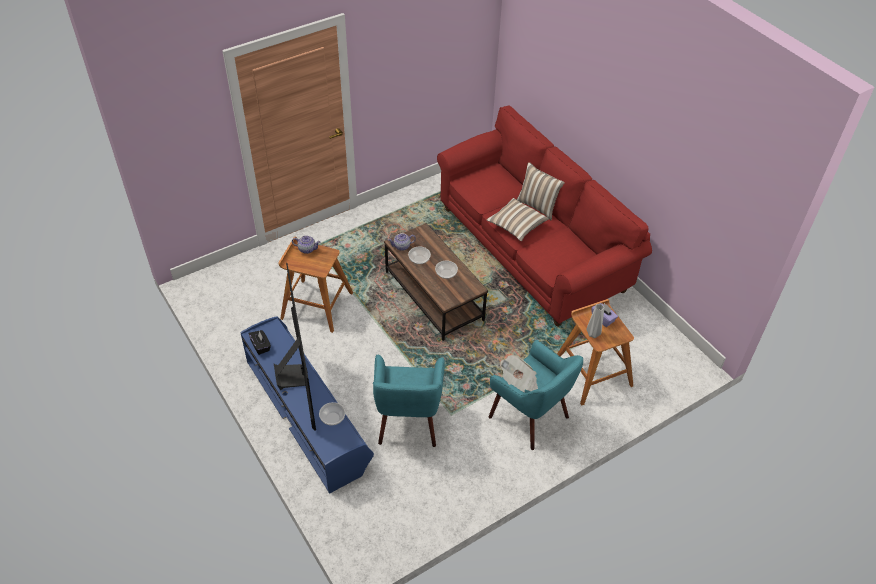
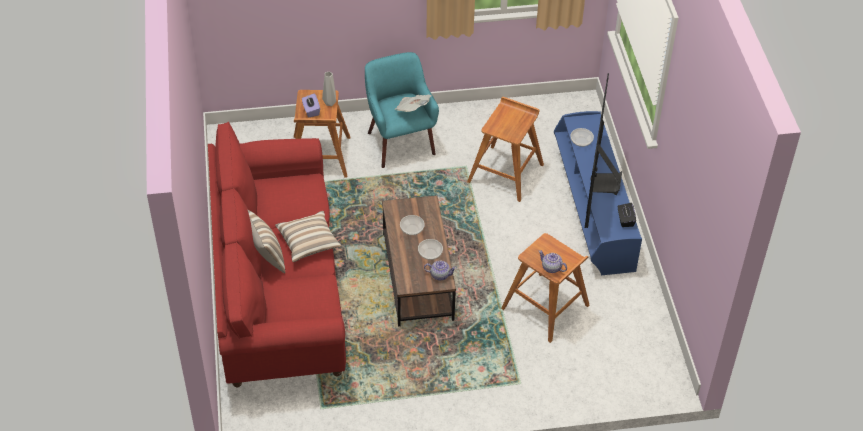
camera: 155 degrees left, 0 degrees up
(408, 422) = (506, 172): turquoise armchair -> brown stool

